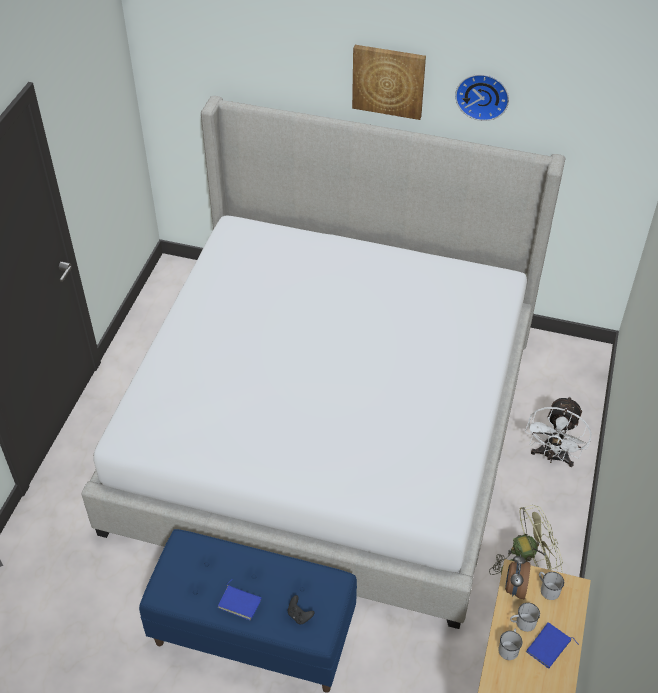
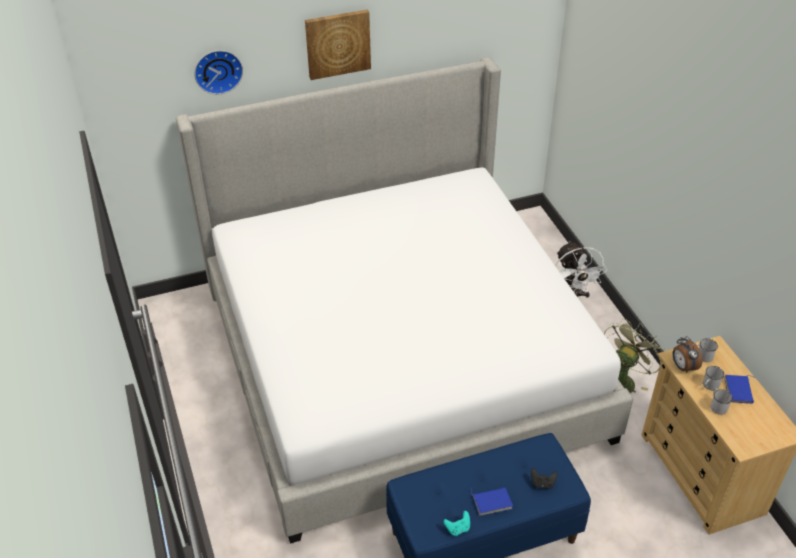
camera: 35 degrees left, 5 degrees down
(190, 607) = (458, 528): none -> turquoise game controller
(482, 95) = (417, 28): wall clock -> wall clock (218, 70)

